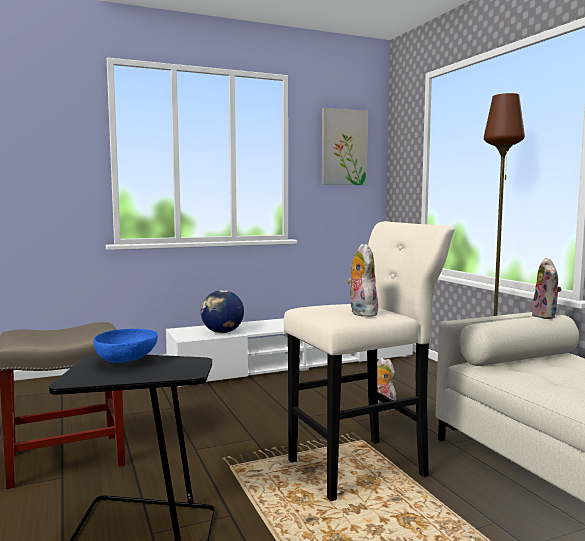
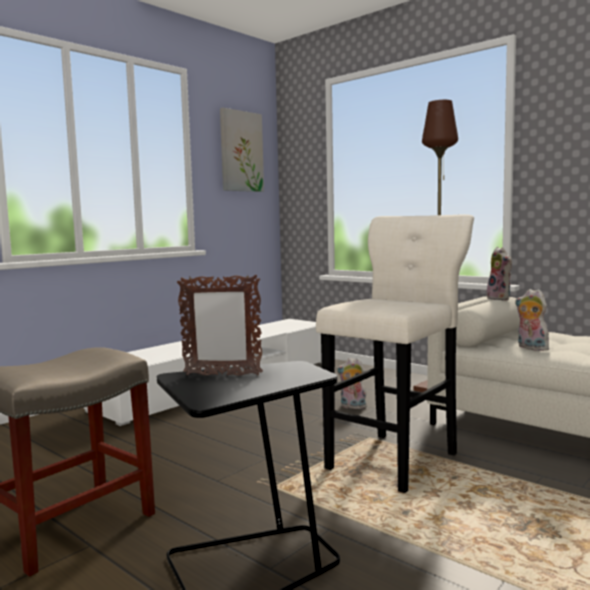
camera: 25 degrees left, 0 degrees up
(127, 361) = (222, 375): blue bowl -> picture frame
(222, 332) = (156, 357): globe -> none
(361, 313) = (402, 303): plush toy -> plush toy (530, 348)

